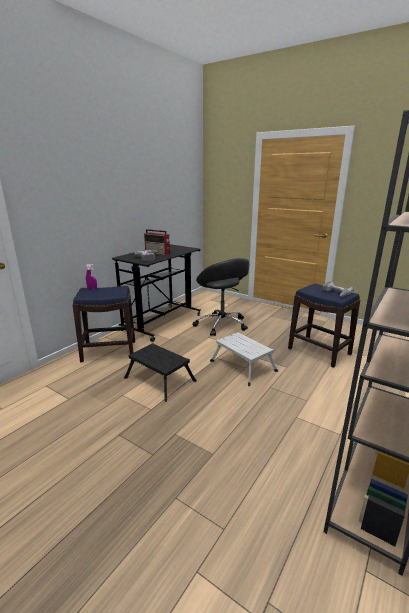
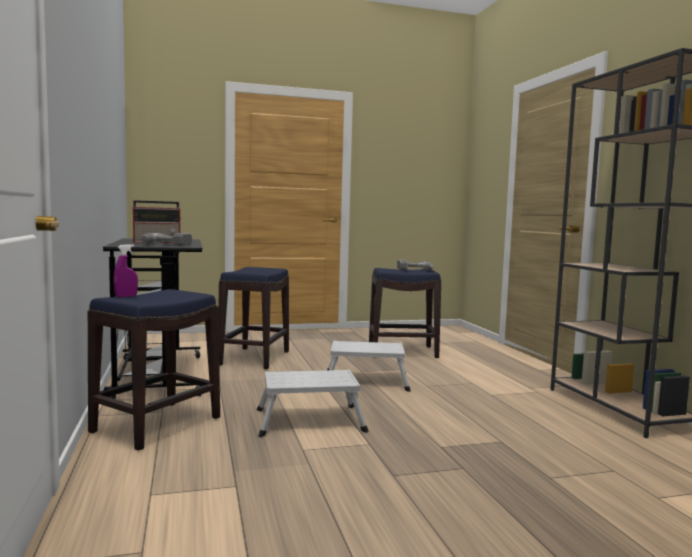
camera: 50 degrees left, 15 degrees down
(160, 379) = (310, 420): black step ladder -> white step ladder
(222, 325) = (255, 358): black office chair -> stool

